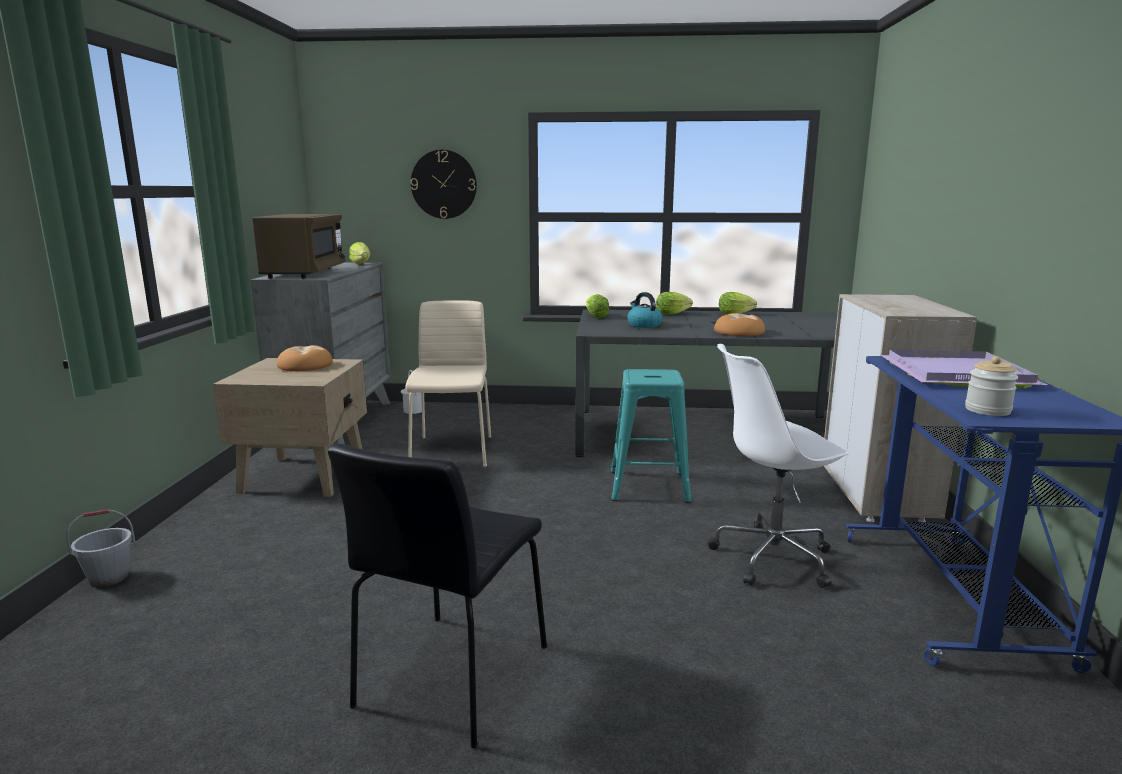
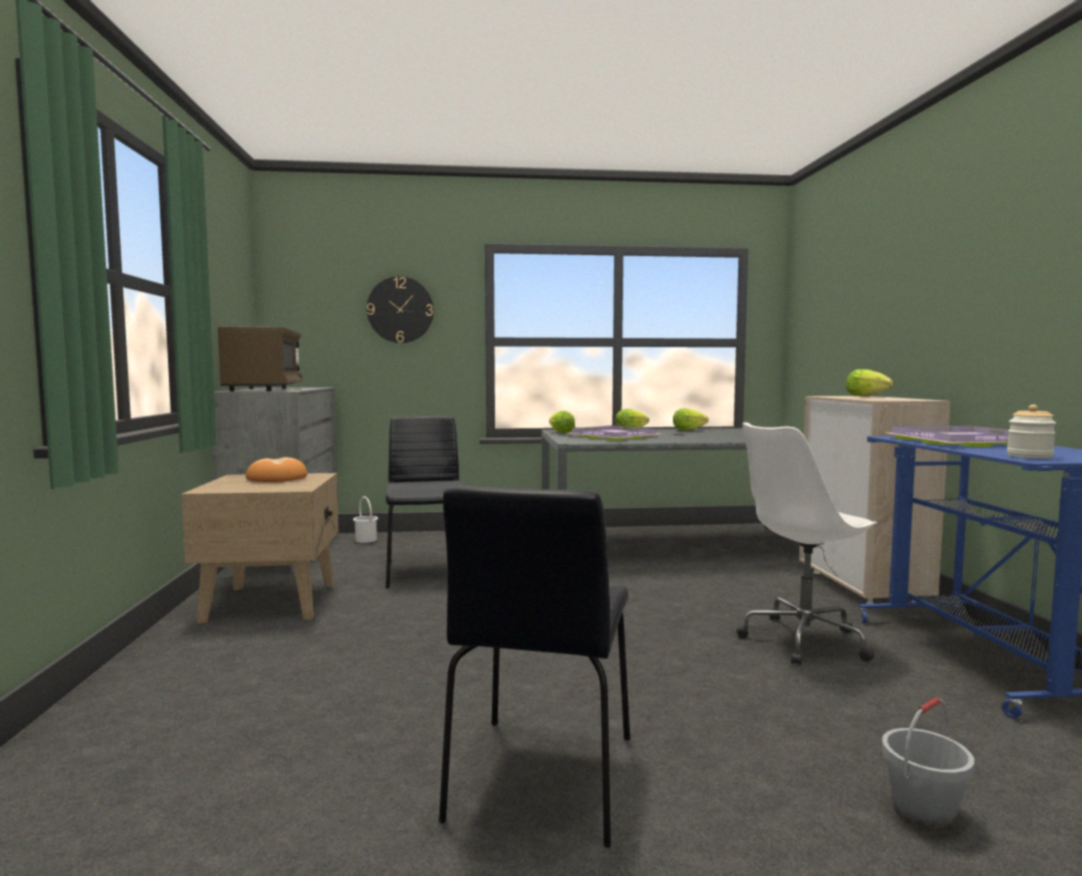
camera: 10 degrees left, 10 degrees down
(108, 578) = (67, 717): grey bucket -> grey bucket (923, 813)
(361, 264) = (314, 387): lettuce -> lettuce (866, 396)
(452, 449) = (426, 570): beige chair -> black chair
(643, 325) = (614, 436): kettle -> purple tray
(648, 486) = (645, 590): turquoise stool -> none
(738, 332) = (708, 438): bread -> none

